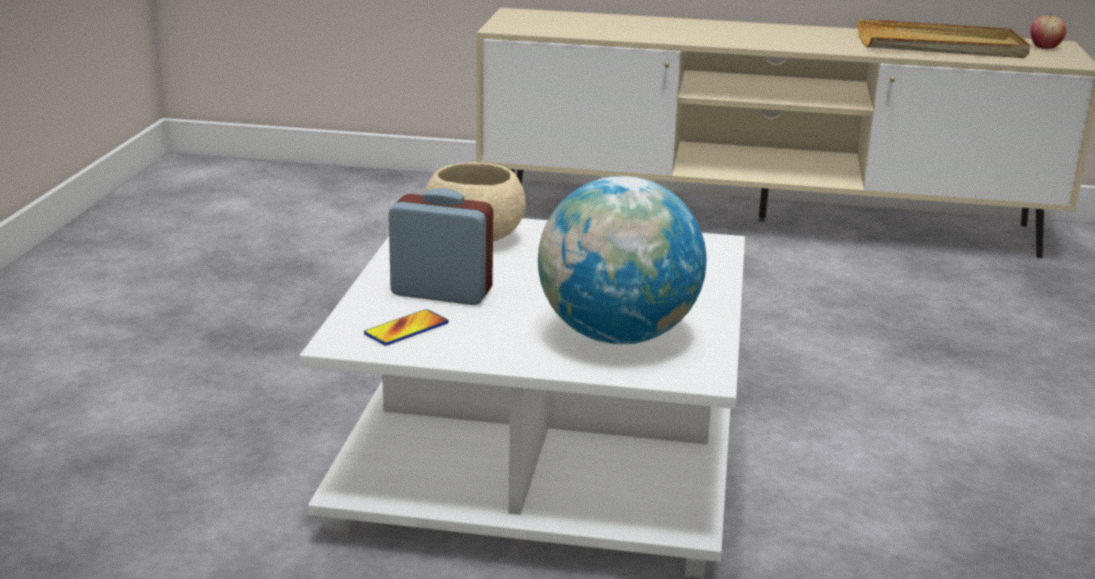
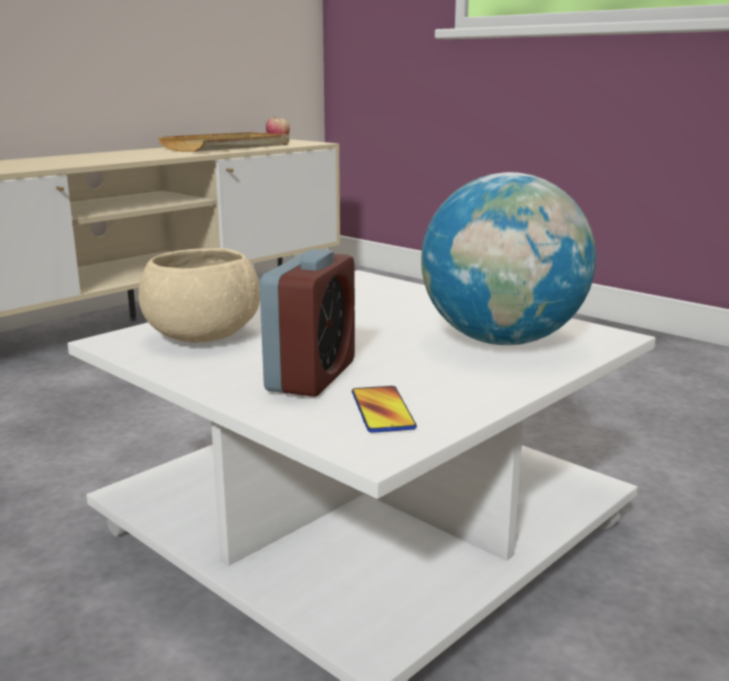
camera: 55 degrees left, 5 degrees down
(441, 293) = (311, 376): alarm clock -> alarm clock turned 150 degrees clockwise

